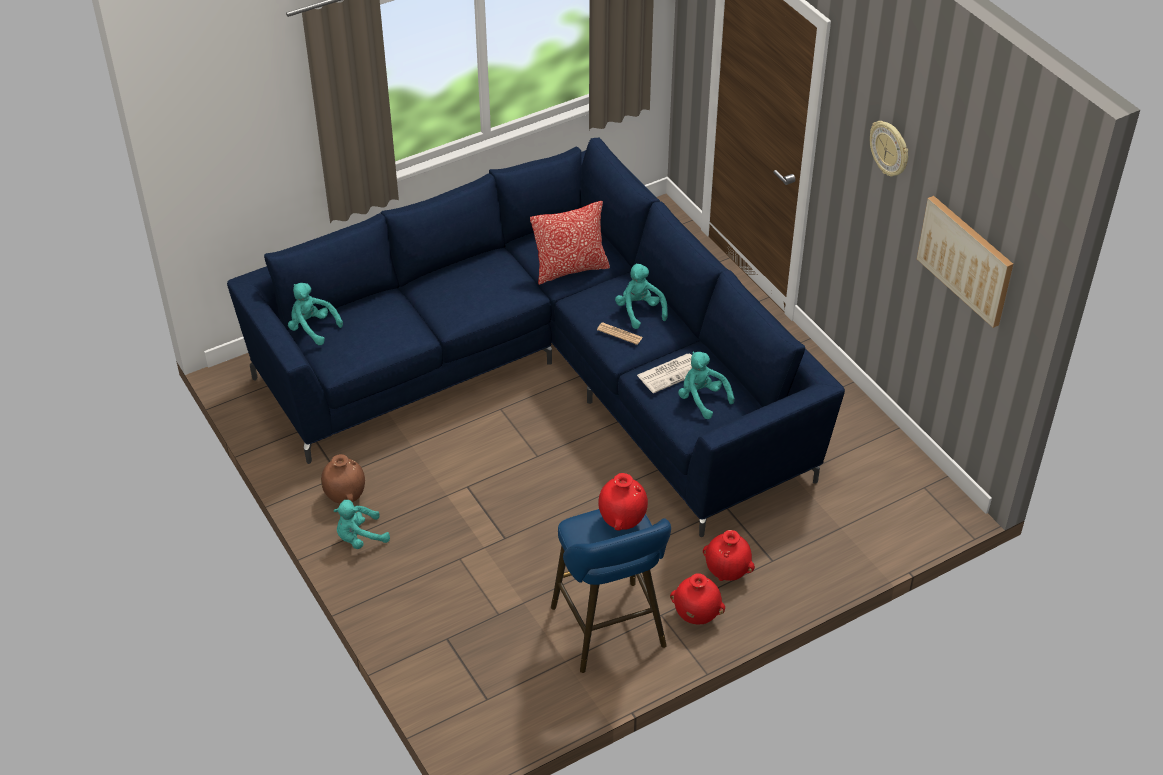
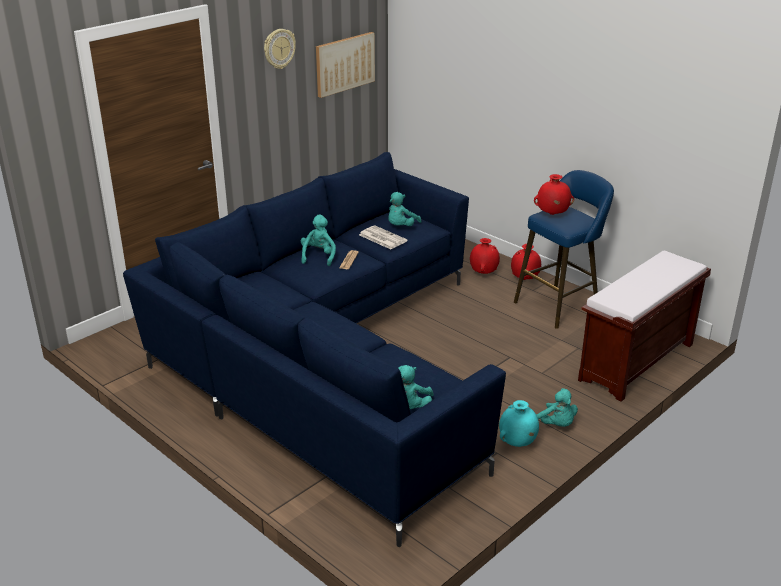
camera: 105 degrees left, 15 degrees down
(345, 496) = (517, 443): brown vase -> turquoise vase
(441, 662) = (636, 363): none -> brown bench
(570, 269) = (274, 292): pillow -> none
(639, 311) = (318, 256): turquoise plush toy -> turquoise plush toy turned 135 degrees clockwise

